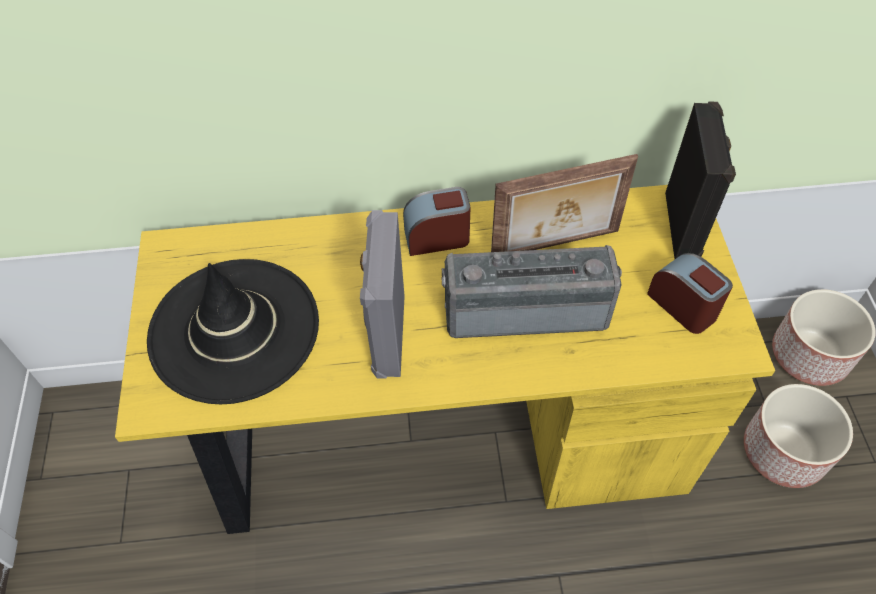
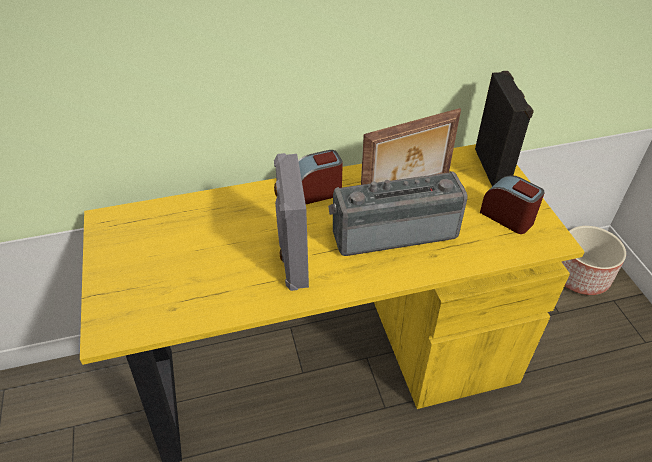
camera: 10 degrees left, 10 degrees down
(234, 330) = (169, 270): black hat -> none
(785, 450) = (581, 343): planter -> none

